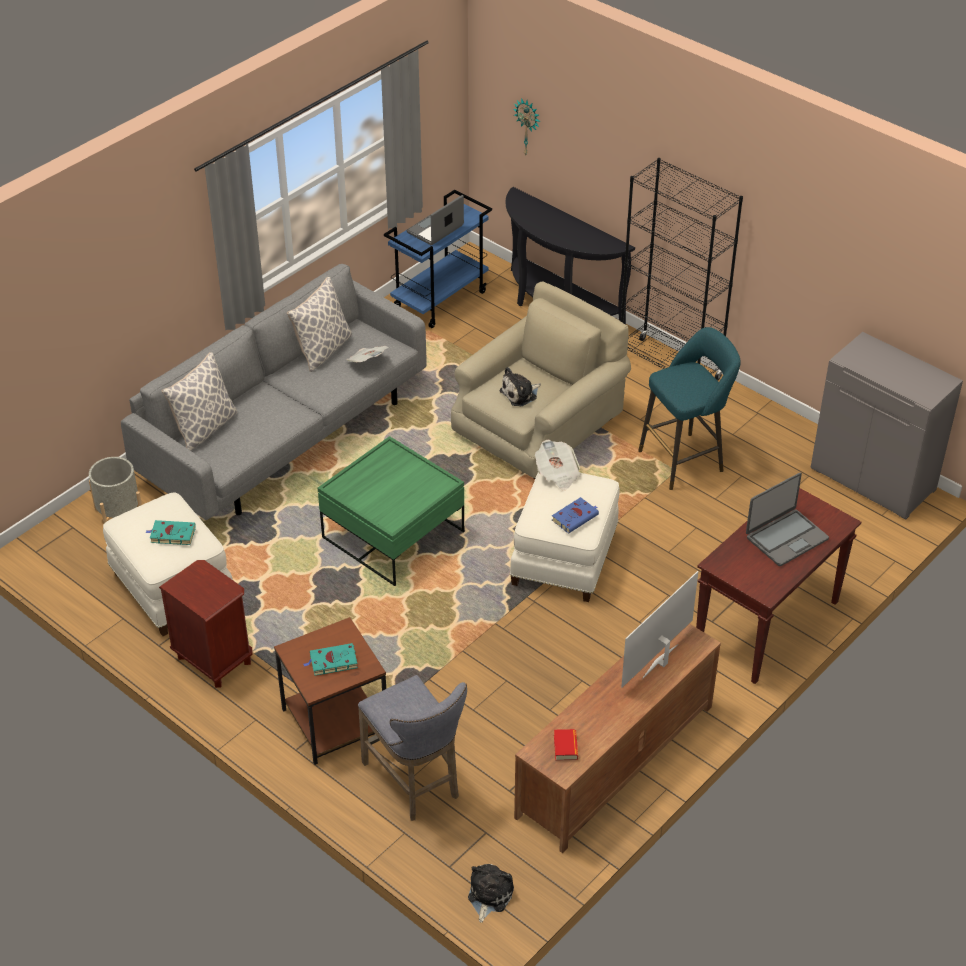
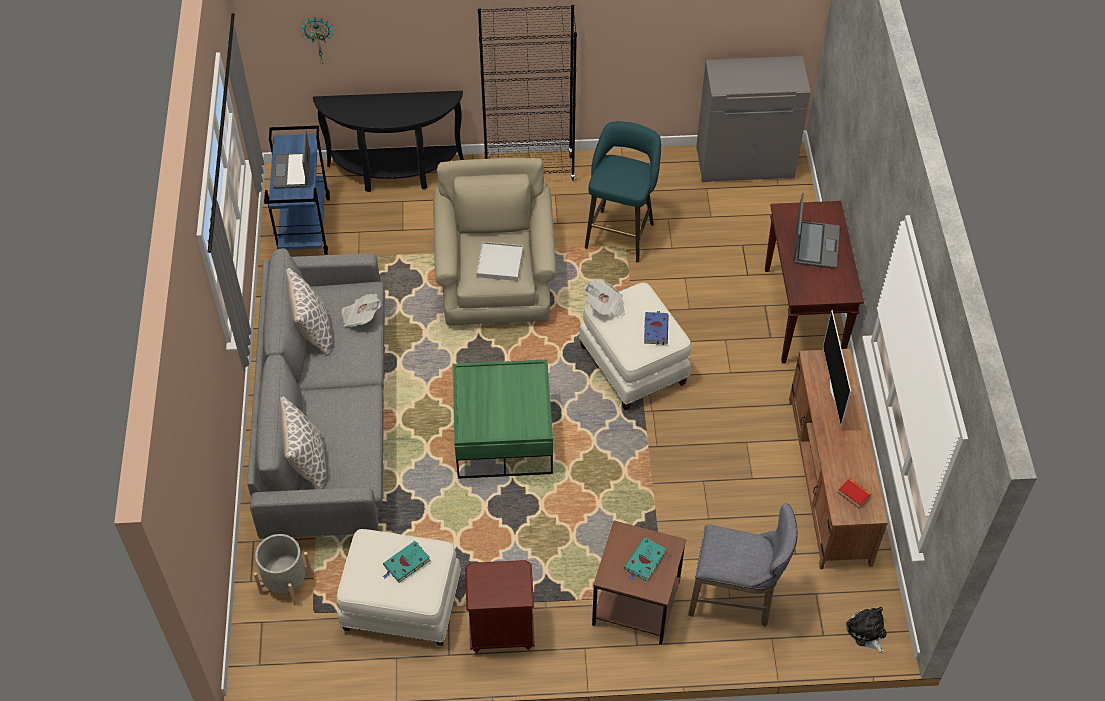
camera: 45 degrees left, 10 degrees up
(520, 394) = (500, 263): plush toy -> white tray

